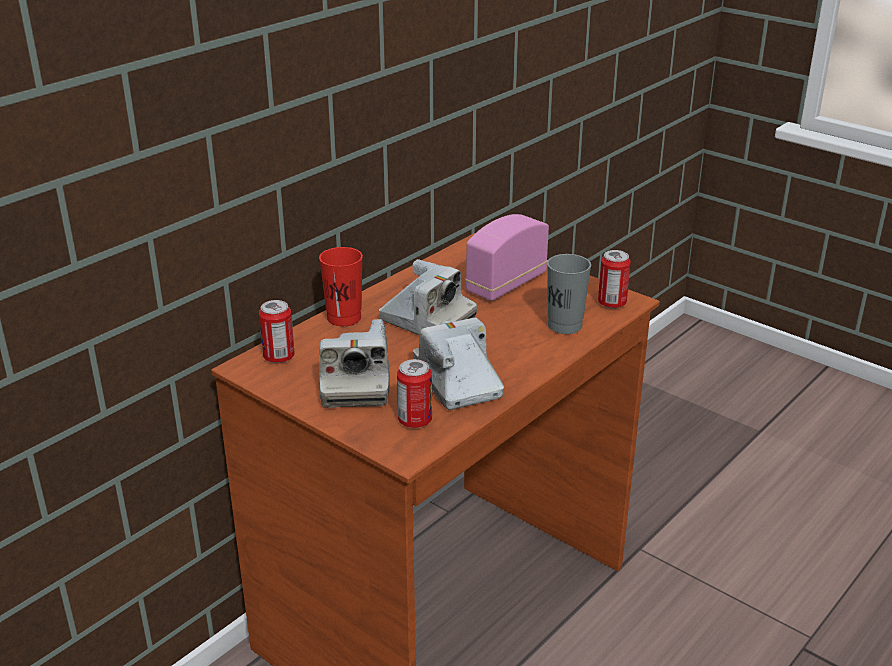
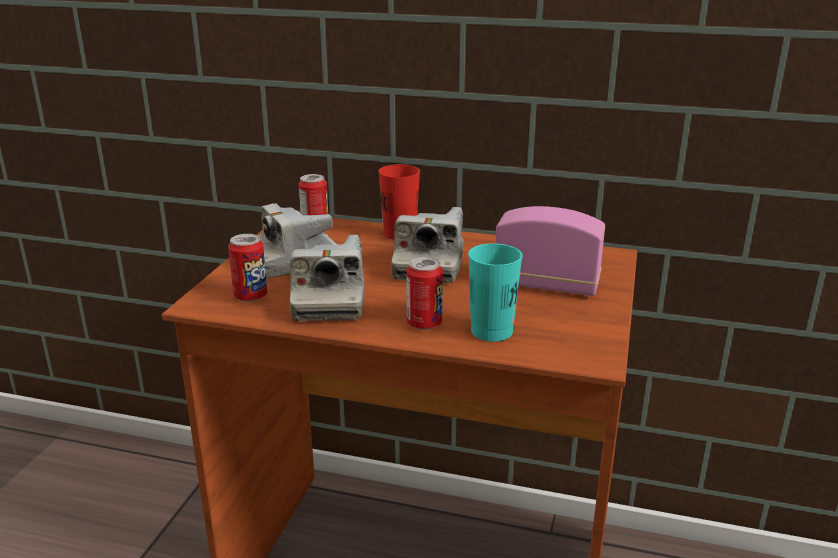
camera: 65 degrees right, 5 degrees down
(457, 382) = (329, 301): camera -> camera turned 135 degrees clockwise
(565, 325) = (491, 331): grey cup -> turquoise cup
(612, 303) = (575, 349): can -> can (424, 324)

